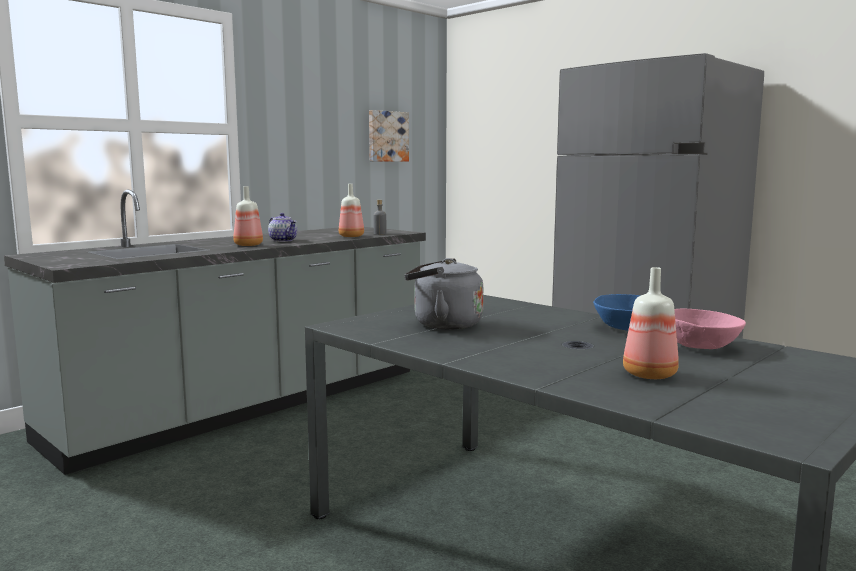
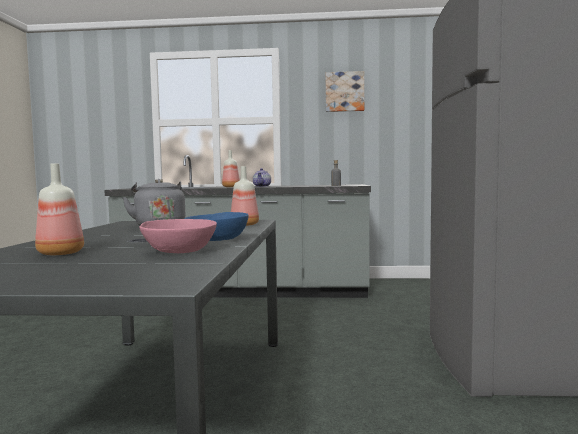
camera: 50 degrees right, 5 degrees down
(352, 236) = (309, 186): bottle -> bottle (245, 225)
(387, 136) = (411, 117): picture -> picture (344, 92)

